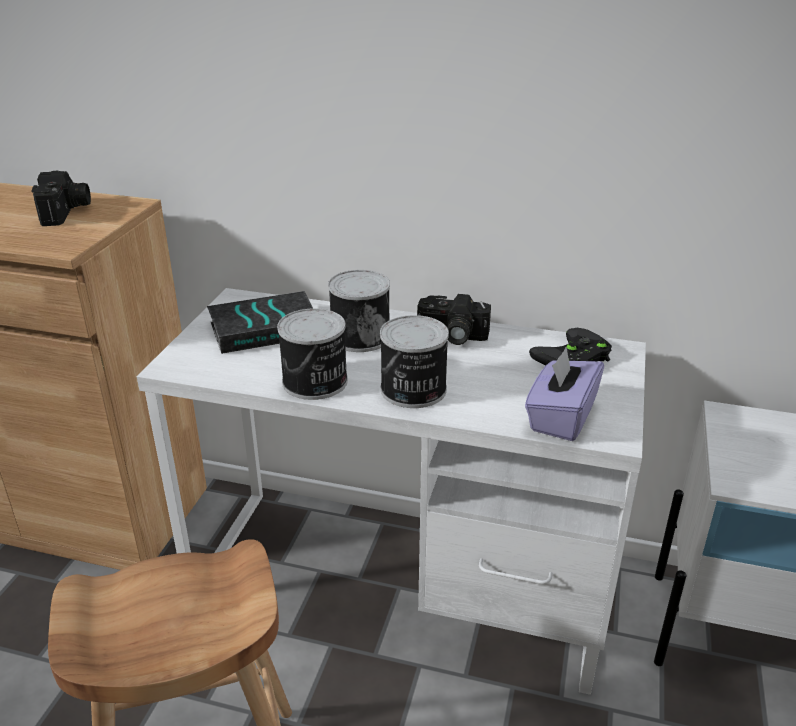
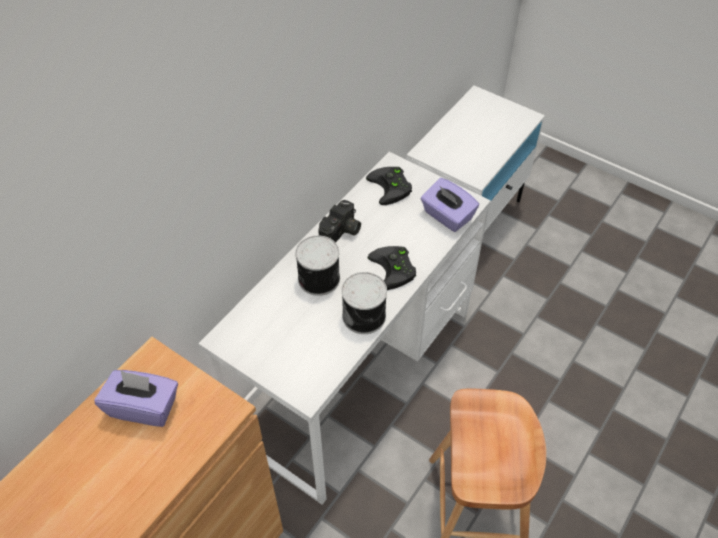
camera: 70 degrees left, 20 degrees up
(66, 212) = (144, 407): camera -> purple tissue box
(265, 328) = (280, 329): book -> none
(413, 390) = (395, 270): can -> black game controller

